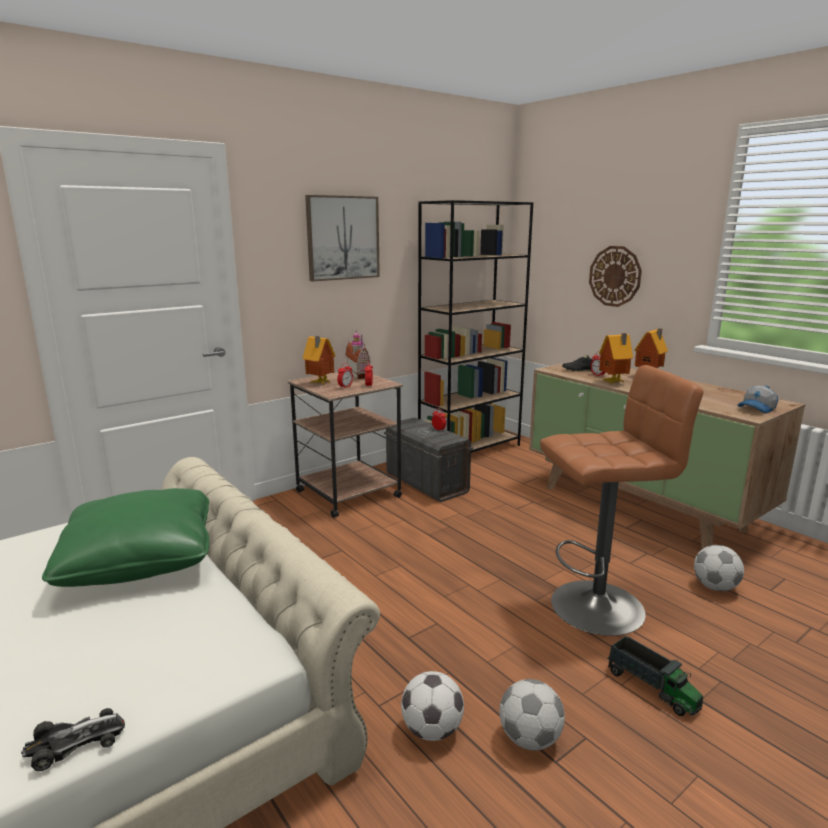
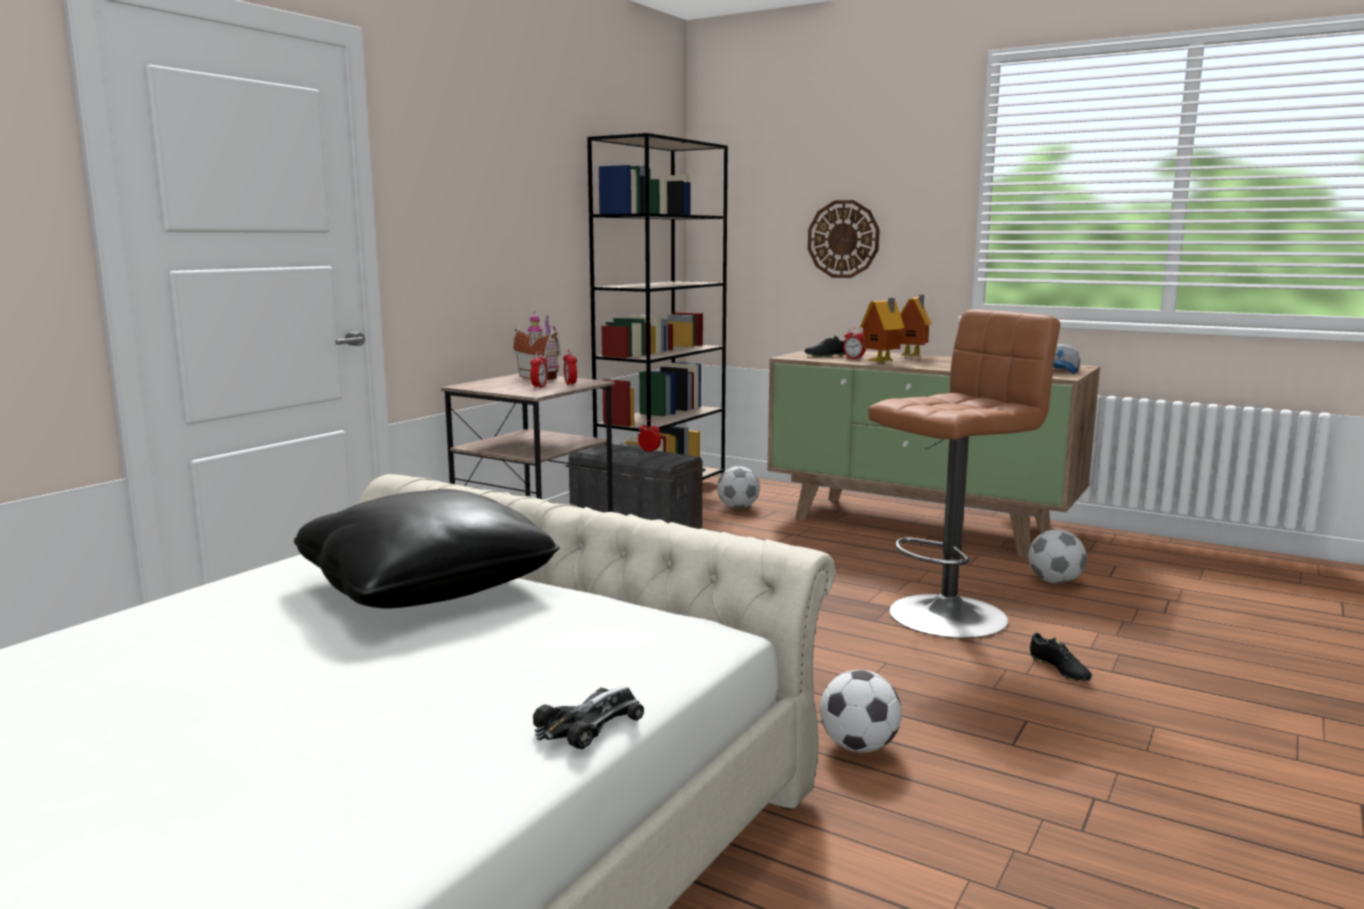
camera: 20 degrees left, 5 degrees down
(140, 559) = (427, 586): green pillow -> black pillow
(319, 383) = (495, 386): toy house -> none
(342, 238) = (501, 180): picture -> none
(530, 739) = (971, 733): football -> football (738, 508)
(652, 688) = (1059, 670): toy truck -> black shoe

